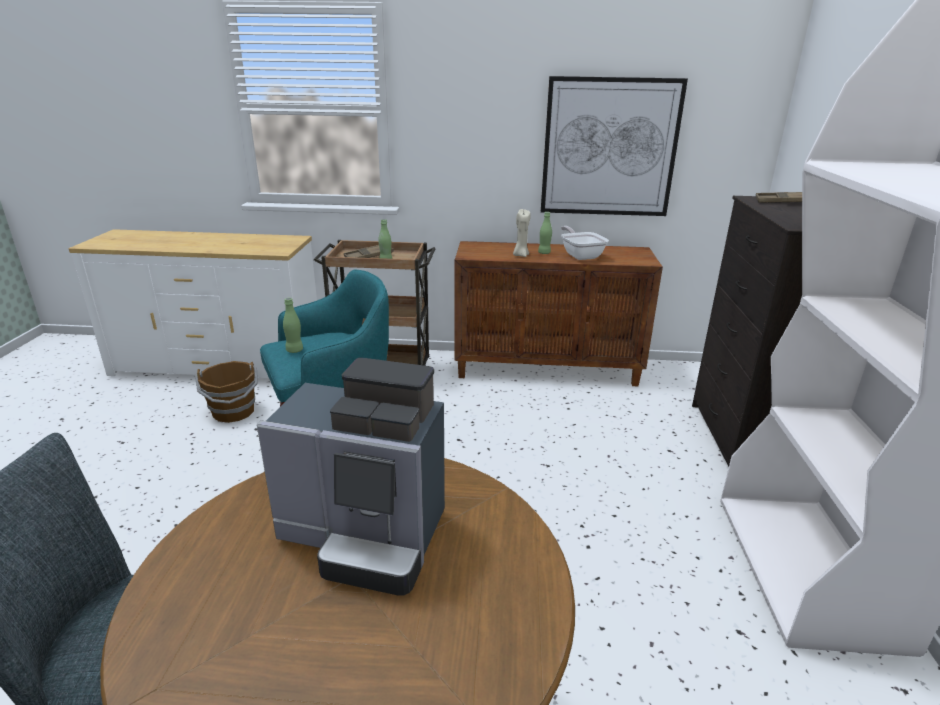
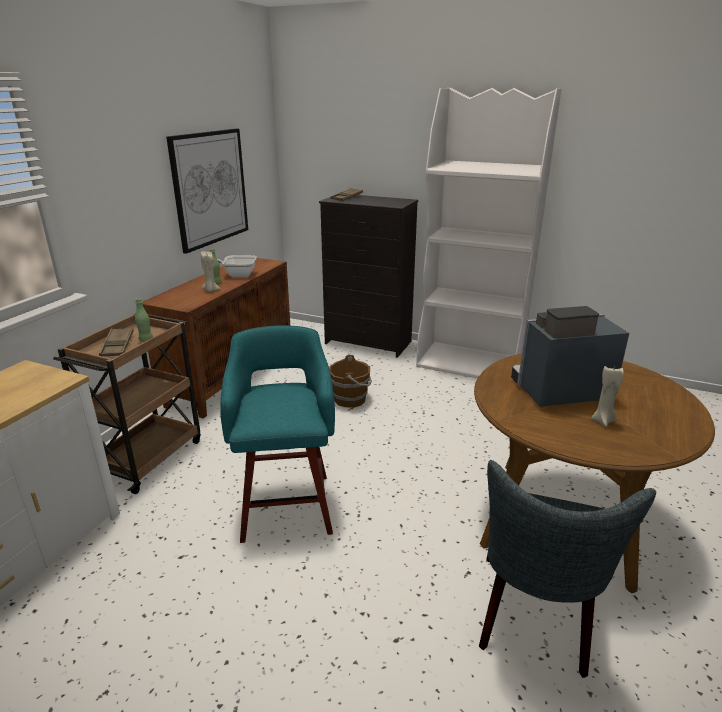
camera: 70 degrees left, 0 degrees up
(234, 412) = (127, 575): brown bucket -> brown bucket (351, 399)
(262, 597) = (603, 421): none -> beige candle
(294, 350) = (277, 414): green bottle -> none
(366, 536) = (558, 391): coffee machine -> coffee machine turned 135 degrees counterclockwise

